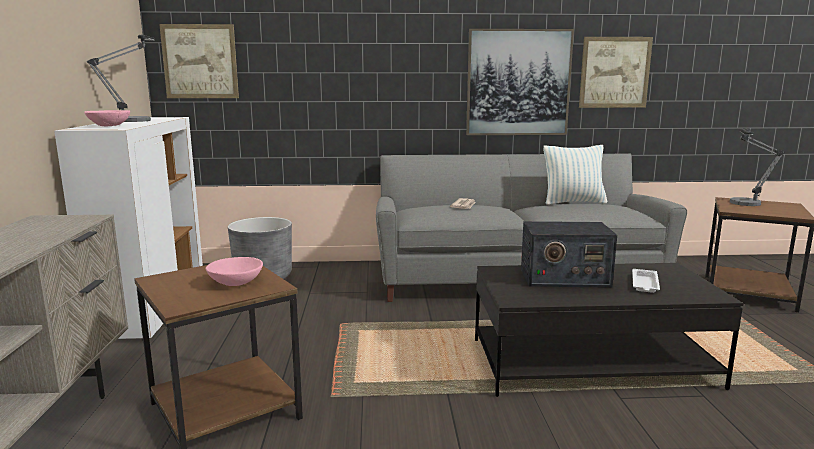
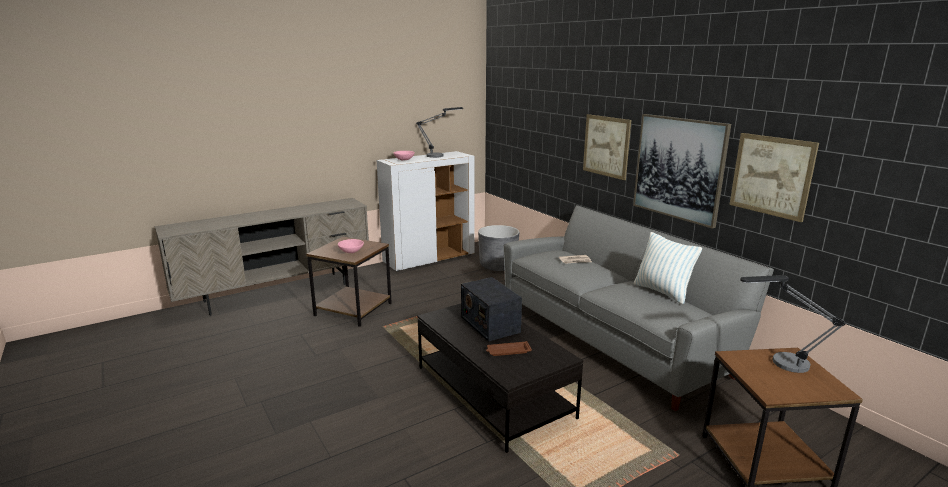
camera: 60 degrees right, 5 degrees up
(200, 61) = (504, 119): picture -> picture (606, 146)
(645, 284) = (508, 351): white tray -> brown tray

